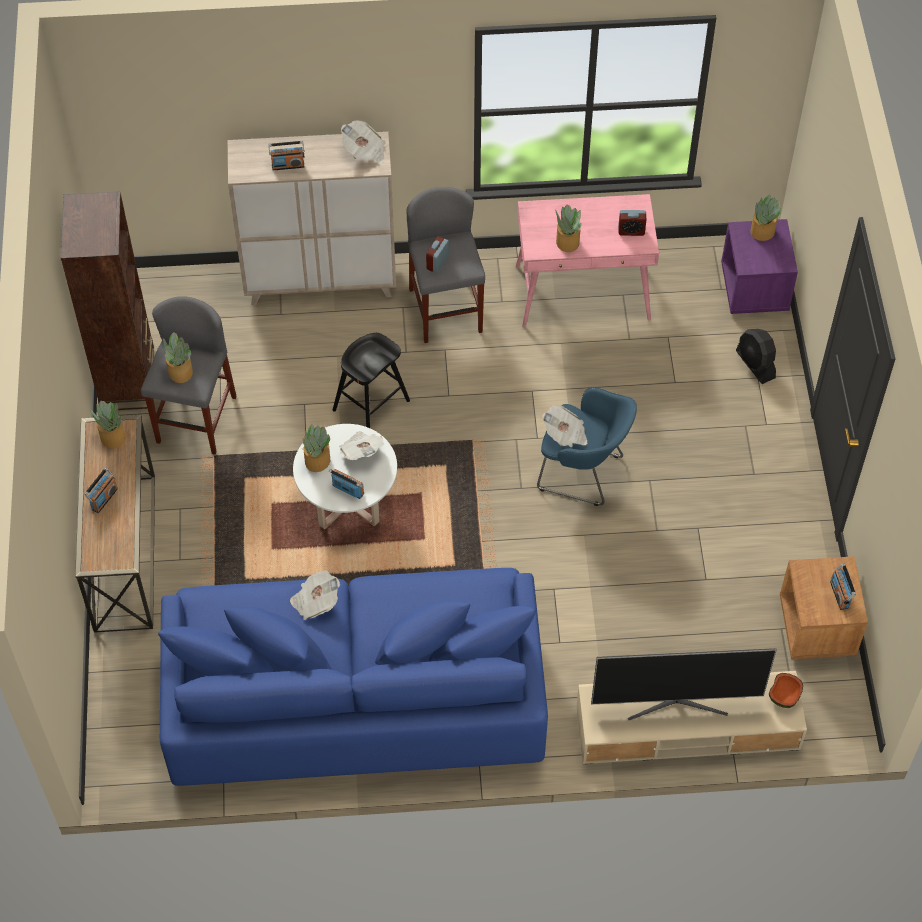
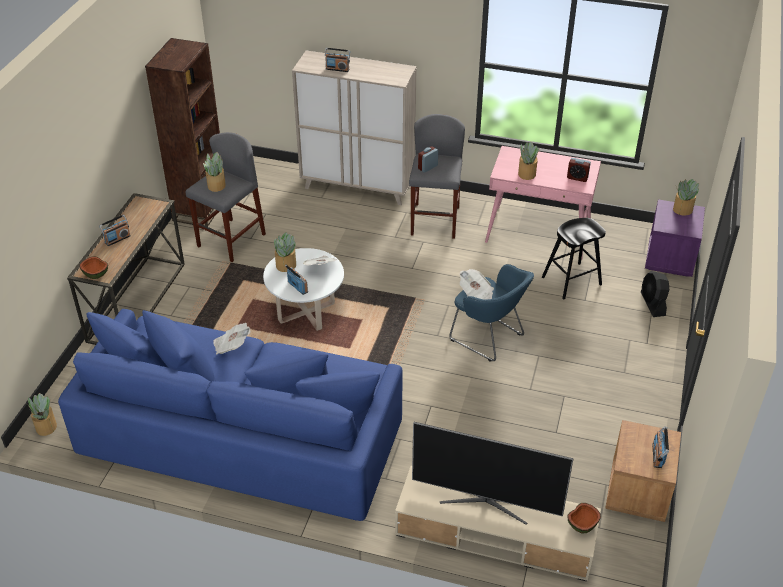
camera: 20 degrees right, 15 degrees down
(109, 560) = (96, 274): none -> bowl
(112, 437) = (146, 208): potted plant -> potted plant (46, 427)
(364, 151) = (394, 72): newspaper -> none
(371, 405) = (354, 261): black stool -> black stool (571, 281)

